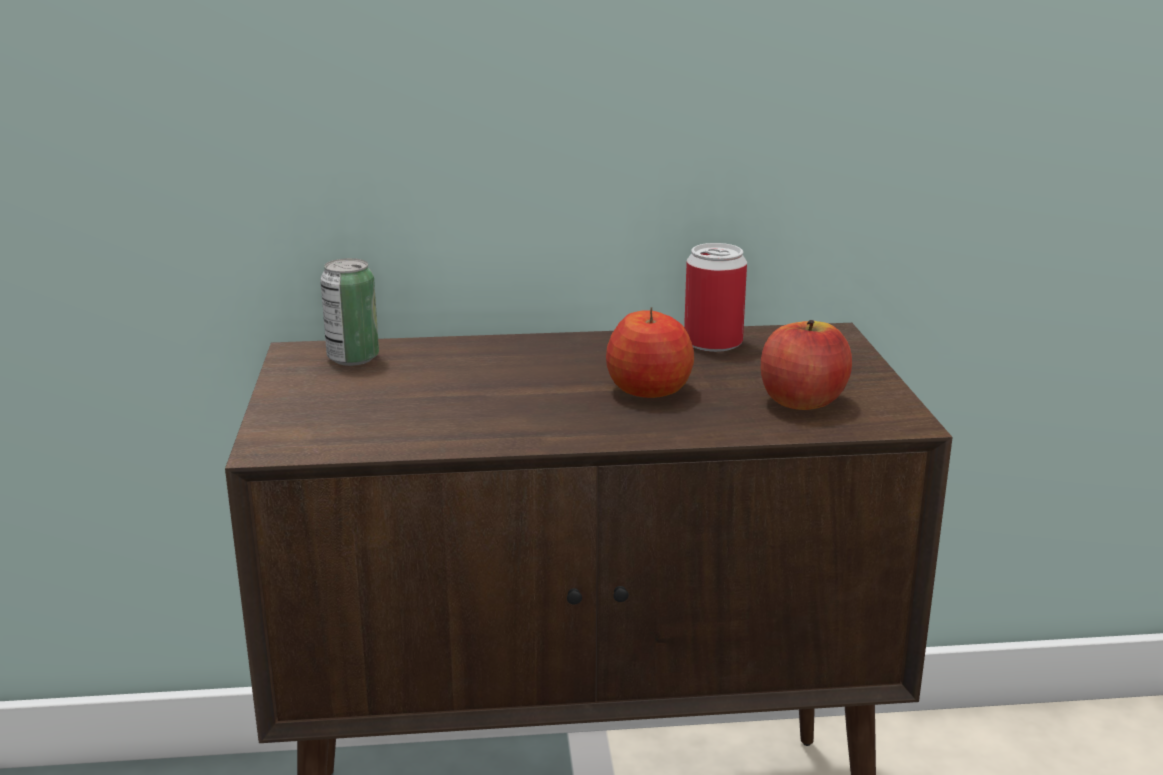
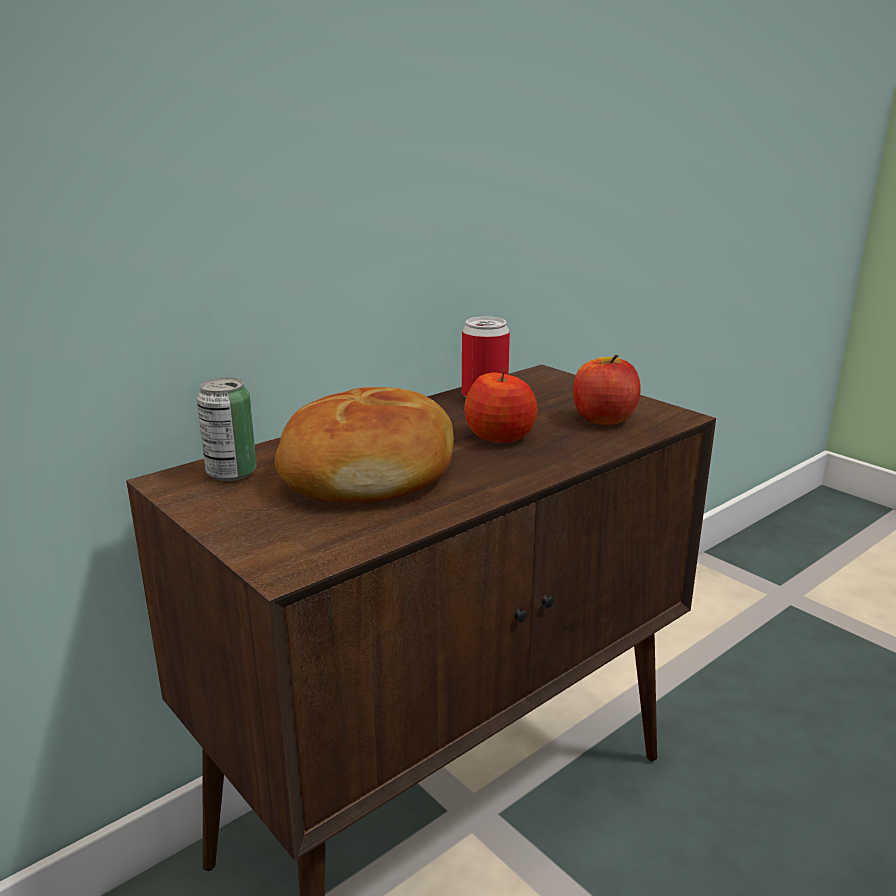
camera: 35 degrees left, 0 degrees up
(466, 389) = (370, 472): none -> bread

